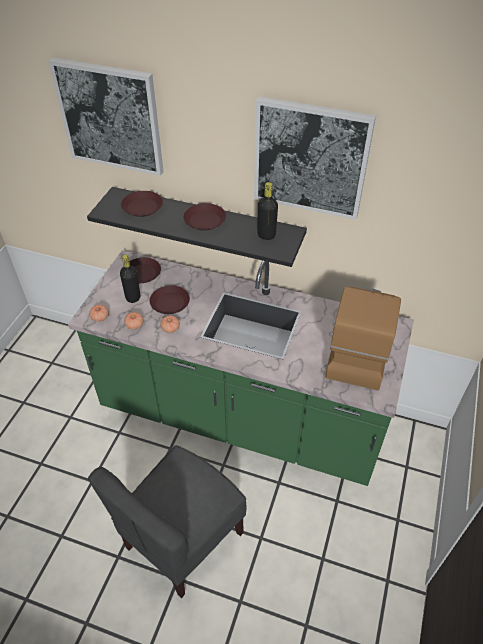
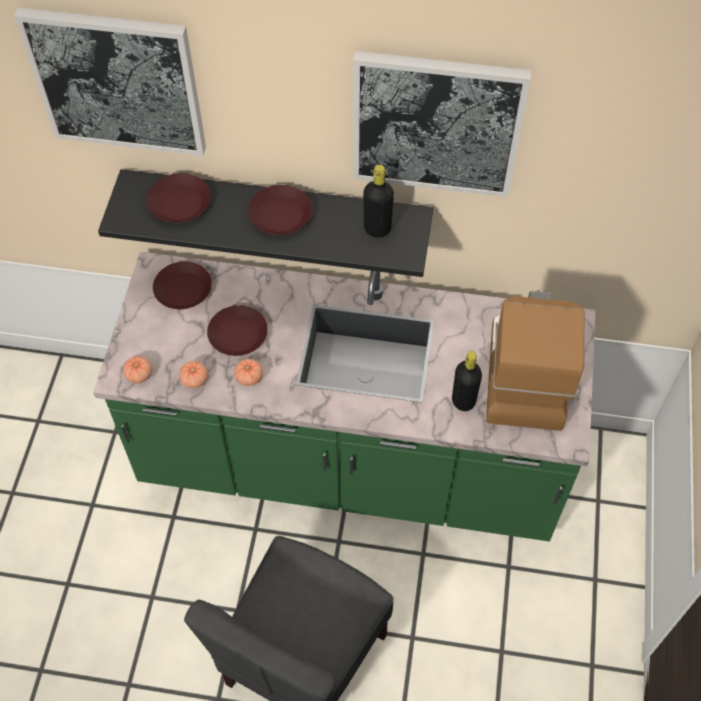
camera: 10 degrees left, 10 degrees up
(133, 297) = (179, 333): black bottle -> black bottle (463, 401)

